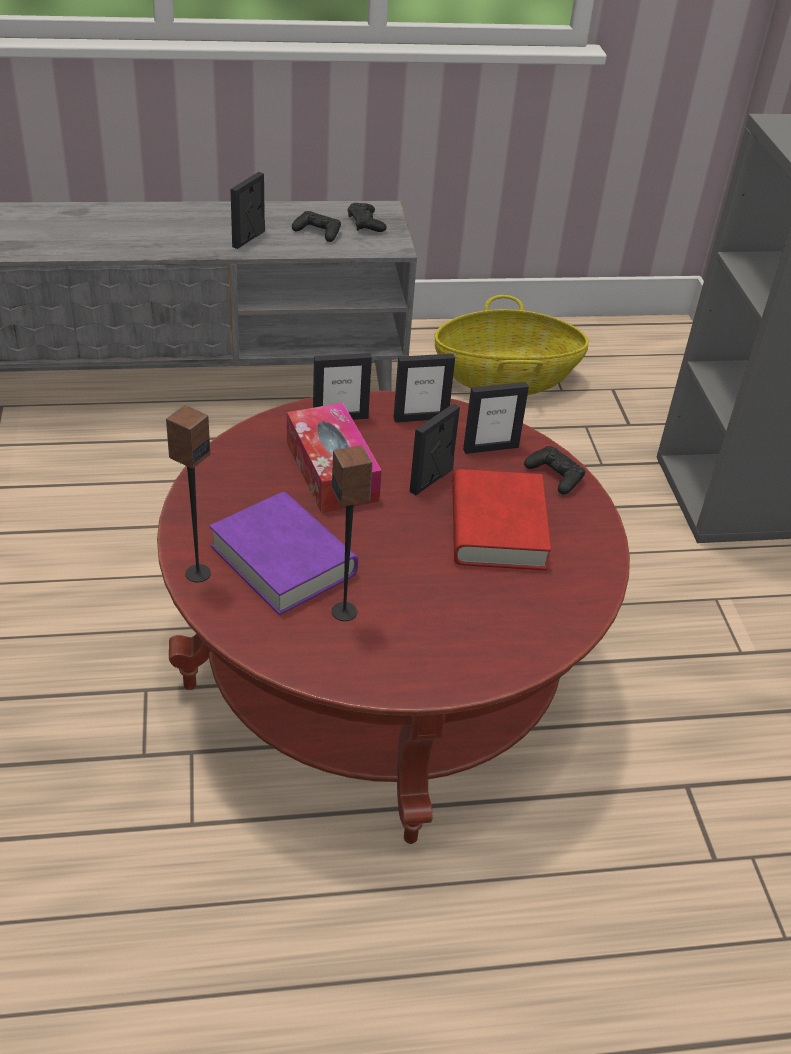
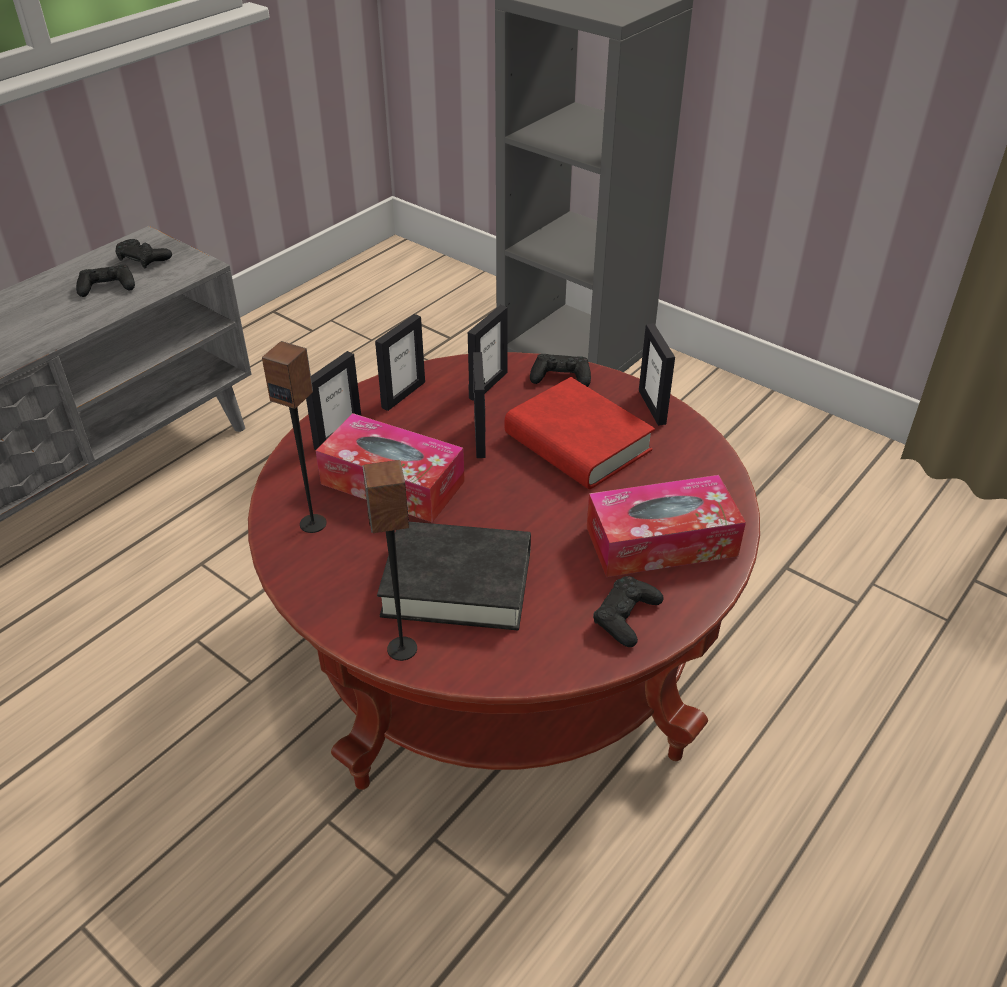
camera: 40 degrees left, 0 degrees up
(249, 239) = (45, 326): picture frame -> picture frame (652, 407)
(283, 560) = (457, 583): purple book -> black book
(345, 611) = (563, 587): speaker -> speaker (313, 523)
(359, 660) = (626, 617): none -> black game controller
(457, 633) = (661, 541): none -> tissue box
(506, 378) = (317, 354): basket -> none

